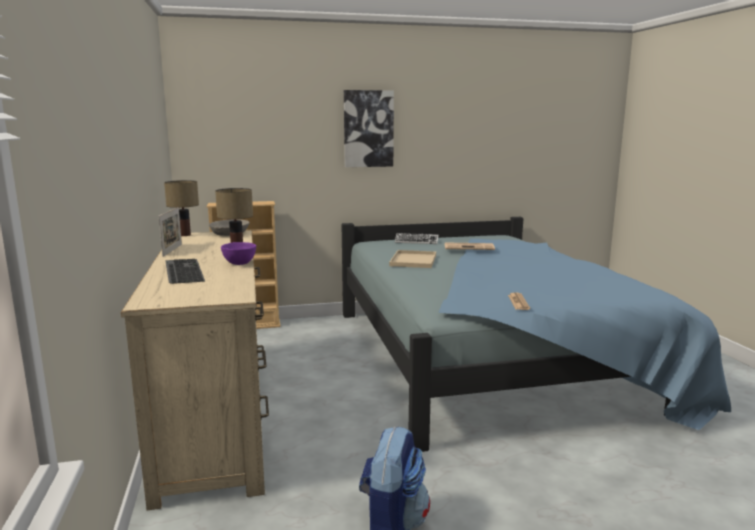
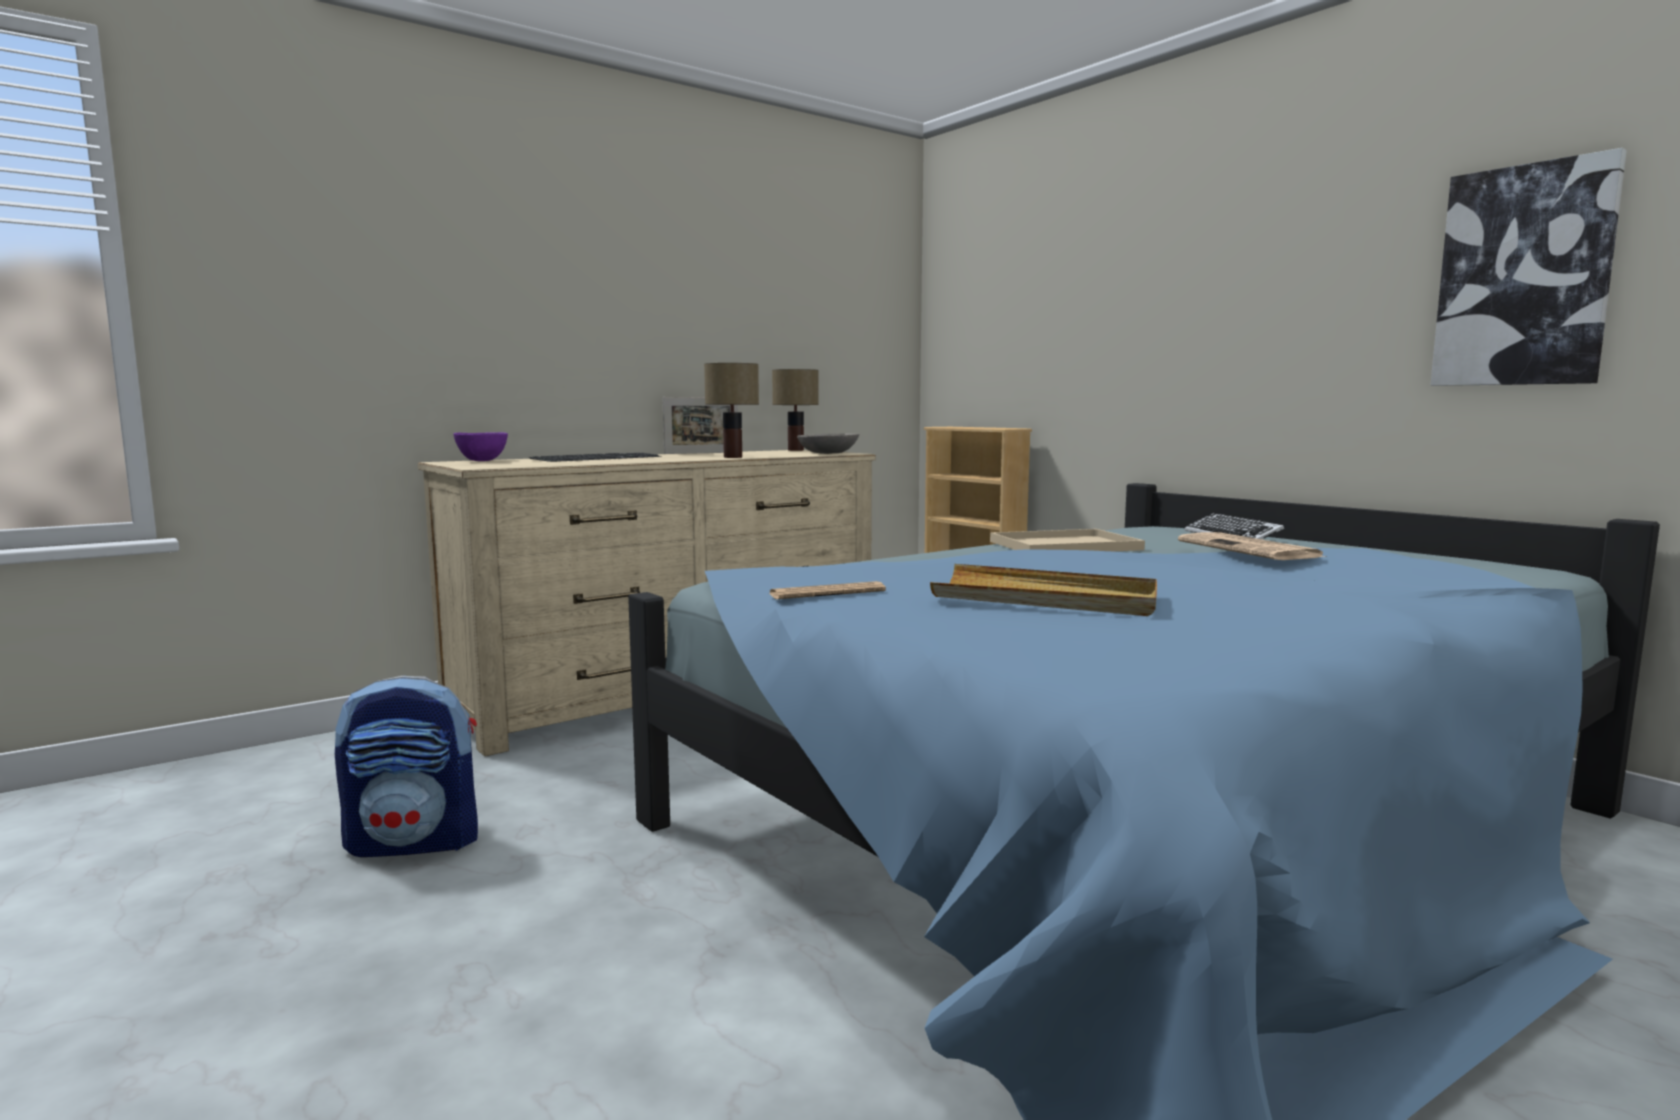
camera: 65 degrees right, 5 degrees down
(239, 263) = (653, 460): purple bowl -> purple bowl (483, 460)
(368, 129) = (1205, 277): picture -> picture (1523, 276)
(545, 282) = (1046, 599): none -> beige tray

